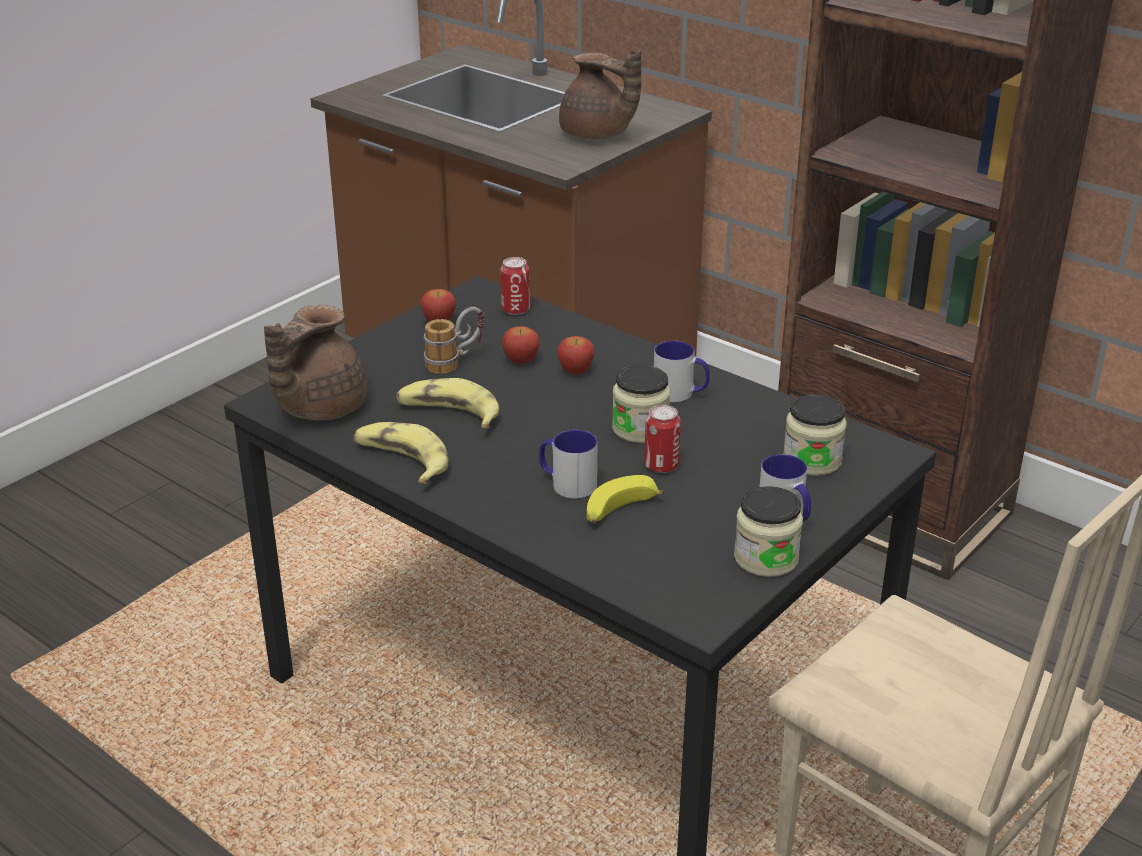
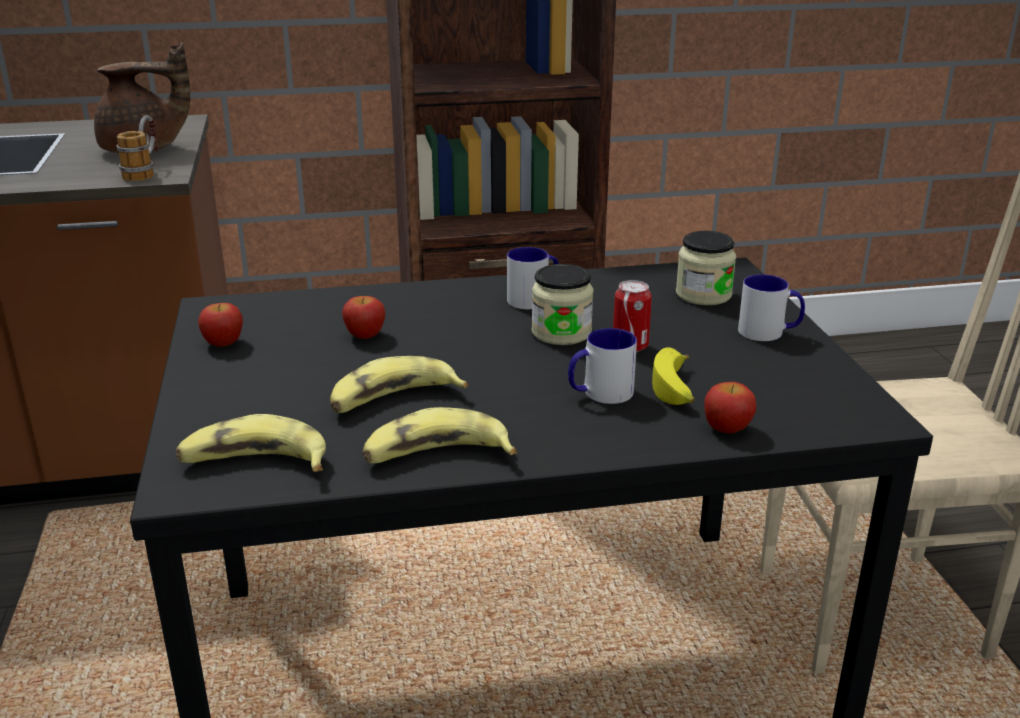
camera: 50 degrees left, 5 degrees down
(318, 408) = (254, 463): brown teapot -> banana
(456, 362) = (309, 362): mug -> mug (145, 172)
(515, 310) = (277, 305): can -> none
(576, 370) = (425, 321): apple -> apple (727, 428)
(766, 558) = (819, 361): jar -> none

